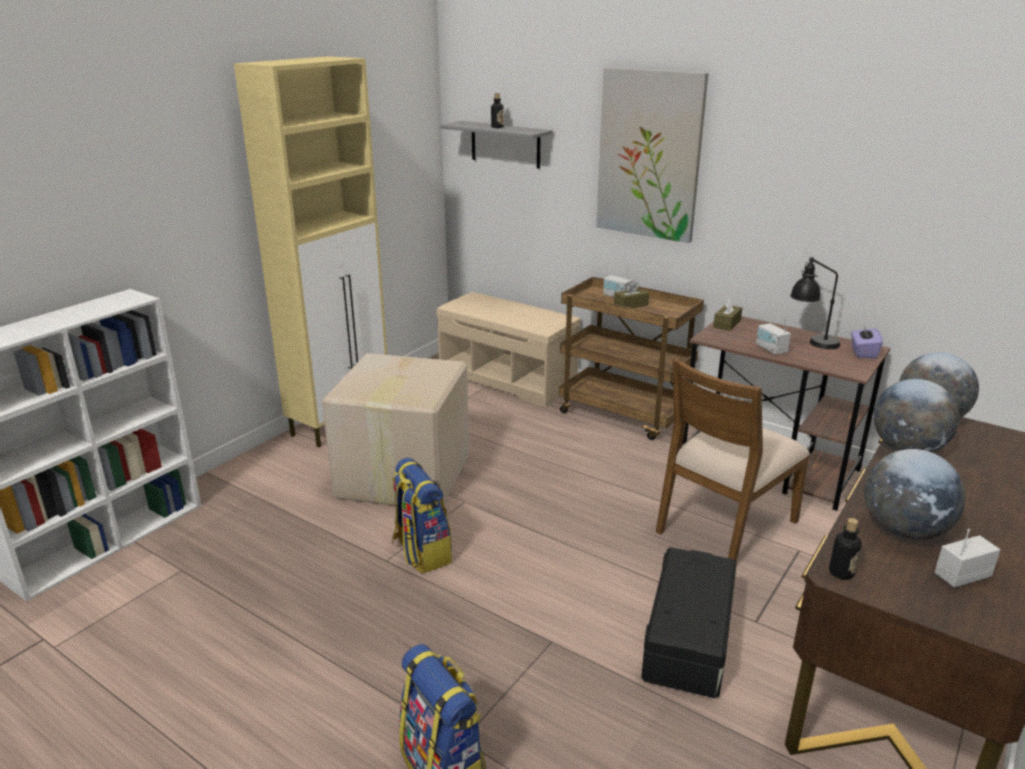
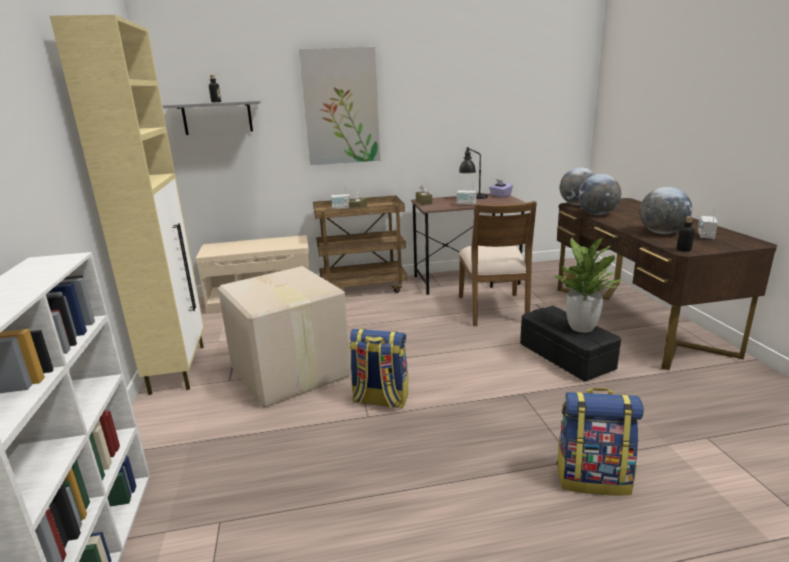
camera: 45 degrees left, 5 degrees down
(696, 608) = (581, 328): none -> potted plant

